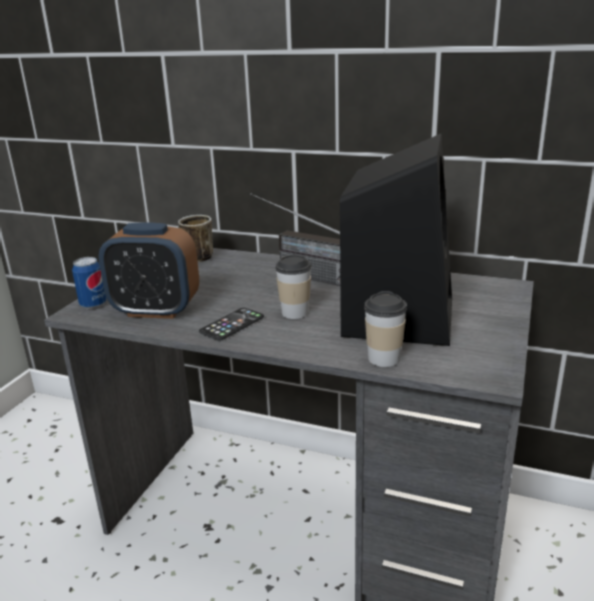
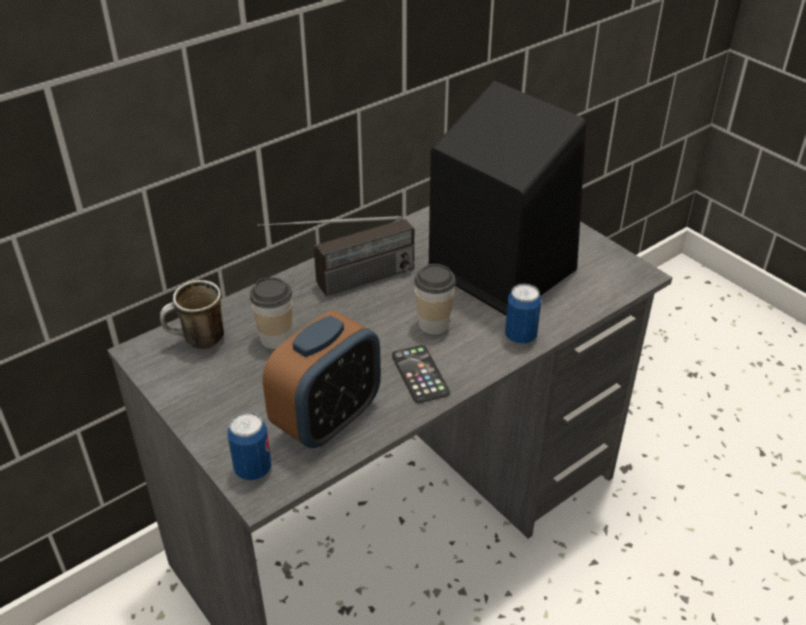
camera: 60 degrees left, 15 degrees up
(322, 348) = (520, 336): none -> can
(384, 359) = (568, 312): cup -> cup (276, 338)

